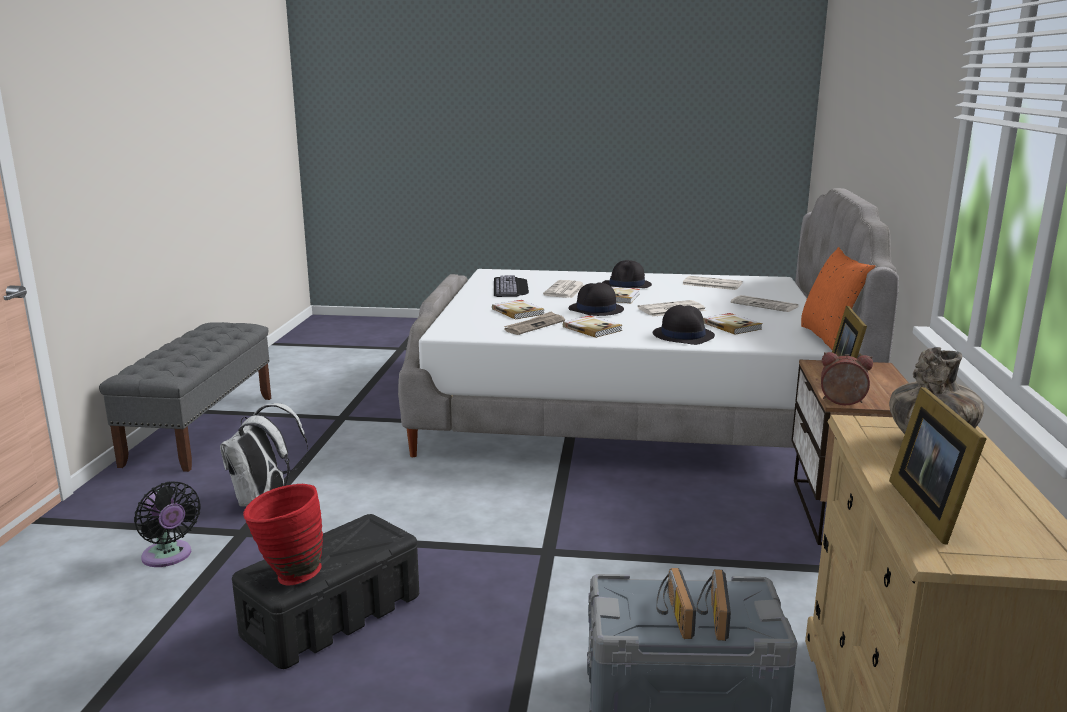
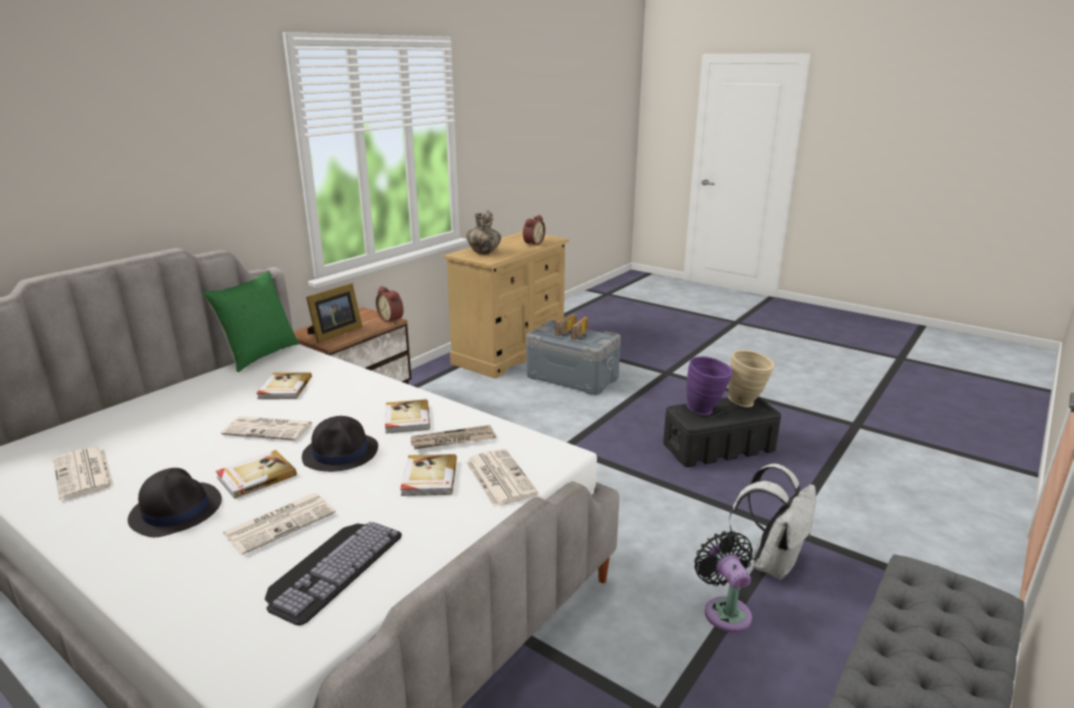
camera: 150 degrees left, 5 degrees up
(169, 557) = (845, 523): black fan -> black fan (725, 610)
(288, 576) = (747, 403): red vase -> beige vase
(353, 543) = (706, 411): none -> purple vase
(682, 335) = (352, 387): black hat -> none
(765, 305) = (170, 409): newspaper -> newspaper (499, 477)
(831, 338) = (259, 355): orange pillow -> green pillow
(931, 509) = (532, 243): picture frame -> alarm clock

